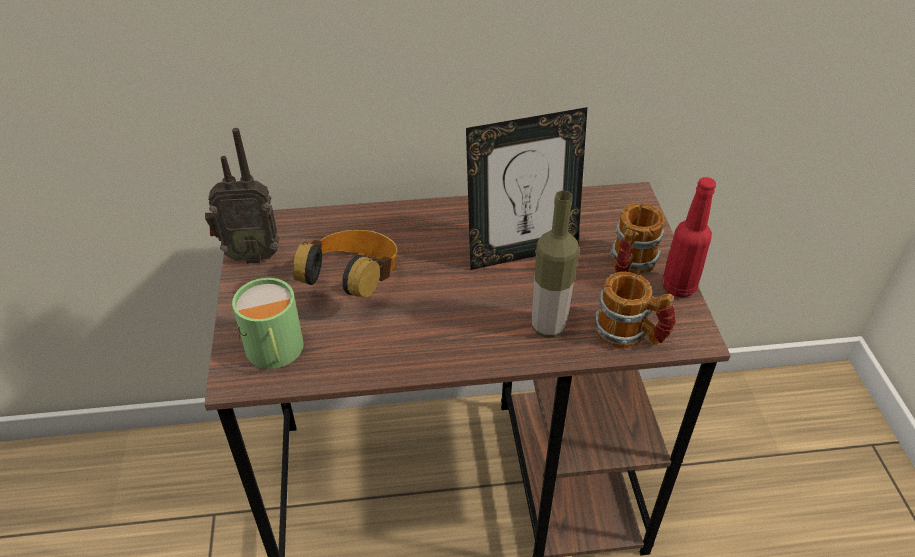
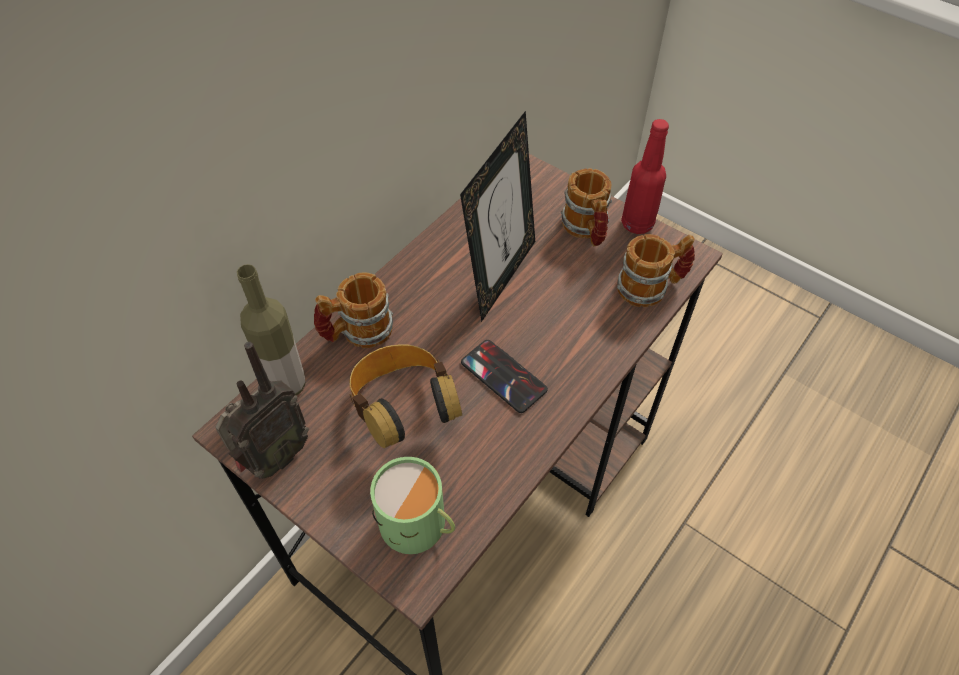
camera: 45 degrees left, 10 degrees up
(384, 222) = (357, 332): none -> mug
(440, 311) = (503, 376): none -> phone
(548, 326) = (593, 325): bottle -> bottle (288, 385)

